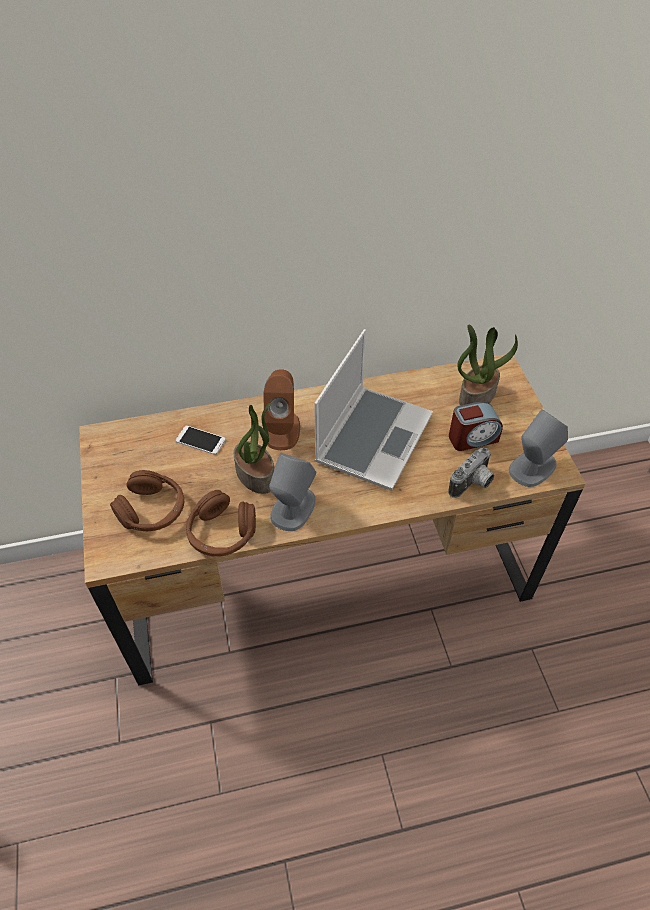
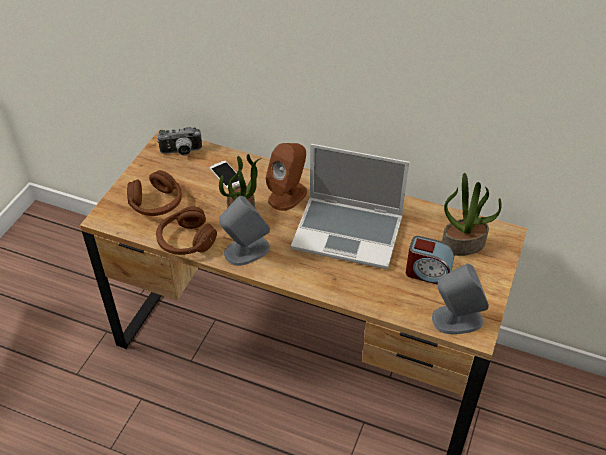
camera: 35 degrees right, 5 degrees down
(373, 437) = (349, 233): laptop -> laptop turned 45 degrees clockwise
(473, 484) = (394, 305): camera -> camera (181, 152)

